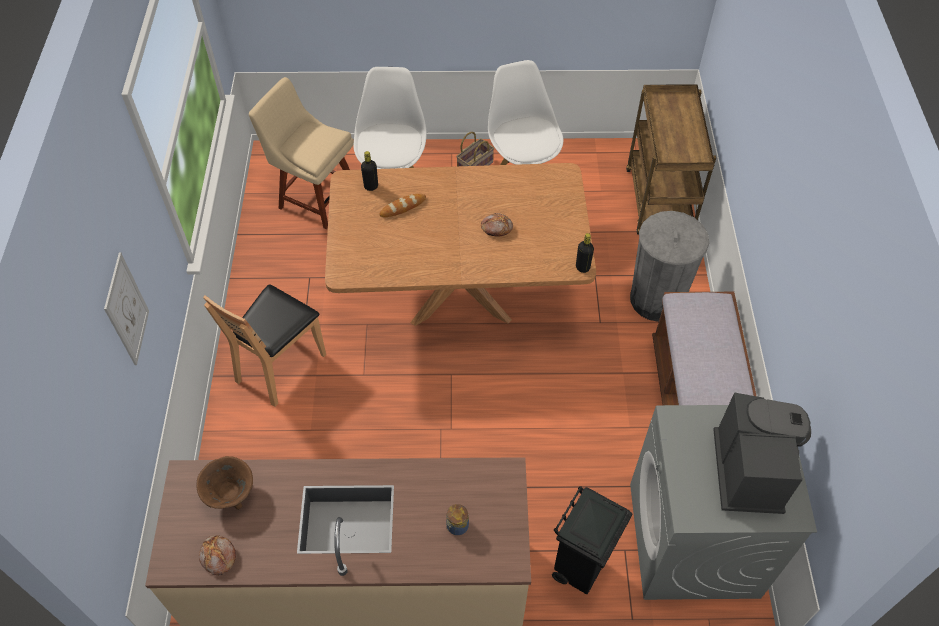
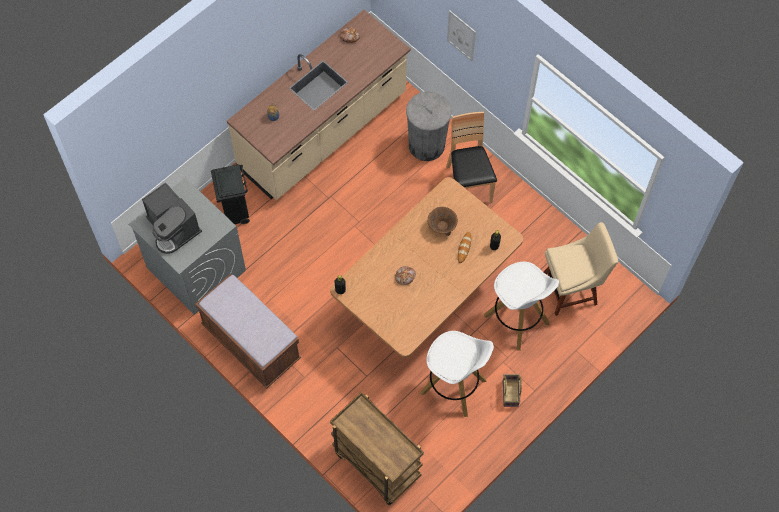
camera: 135 degrees right, 10 degrees up
(230, 494) = (372, 57): brown bowl -> brown bowl (442, 226)
(656, 299) = (319, 389): grey trash can -> grey trash can (426, 145)

